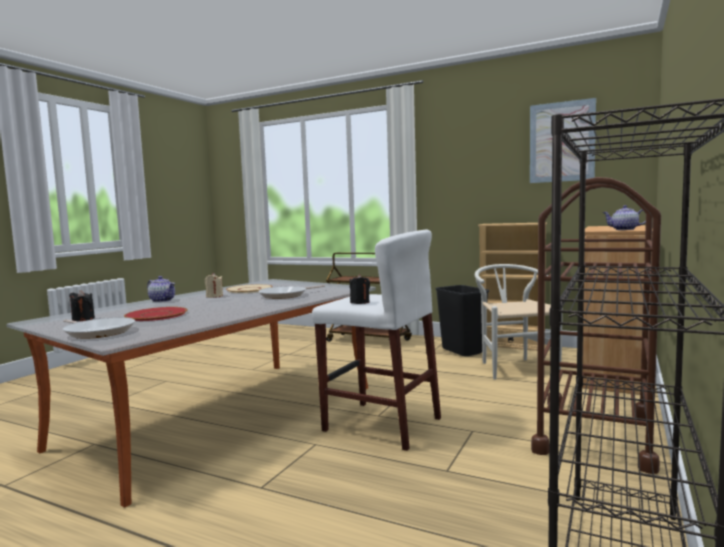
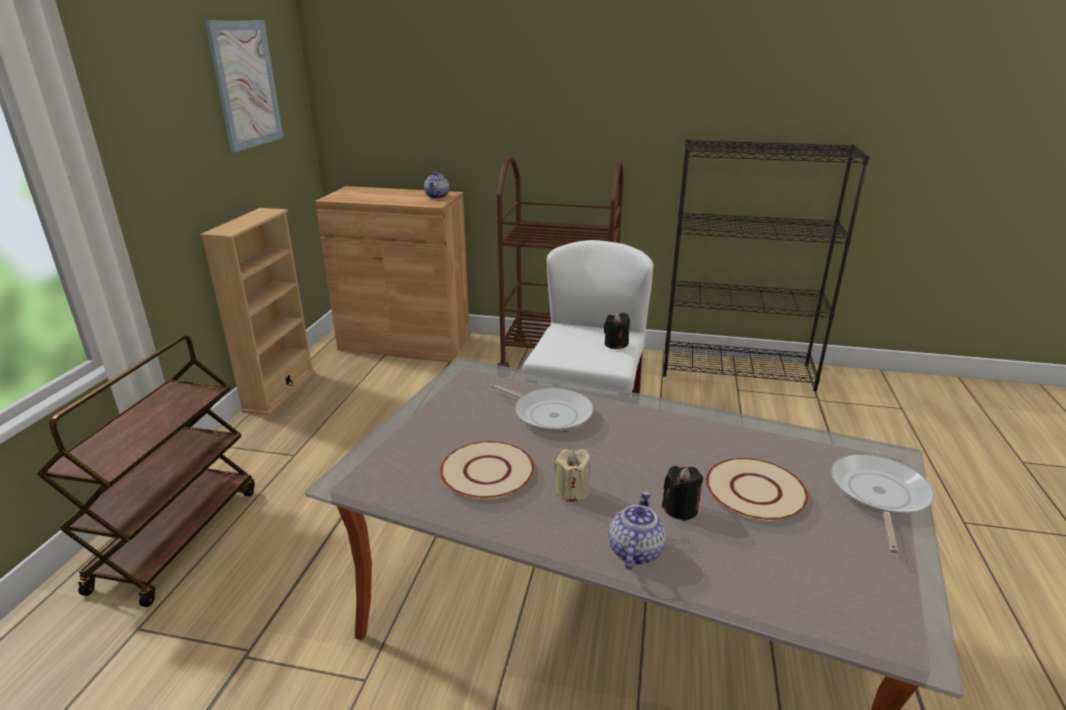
camera: 105 degrees left, 20 degrees up
(83, 319) = (841, 570): black candle -> black candle (680, 509)
(156, 315) = (755, 491): red plate -> beige plate
(463, 351) = (297, 427): black trash can -> none
(513, 367) = (380, 391): white chair -> none

